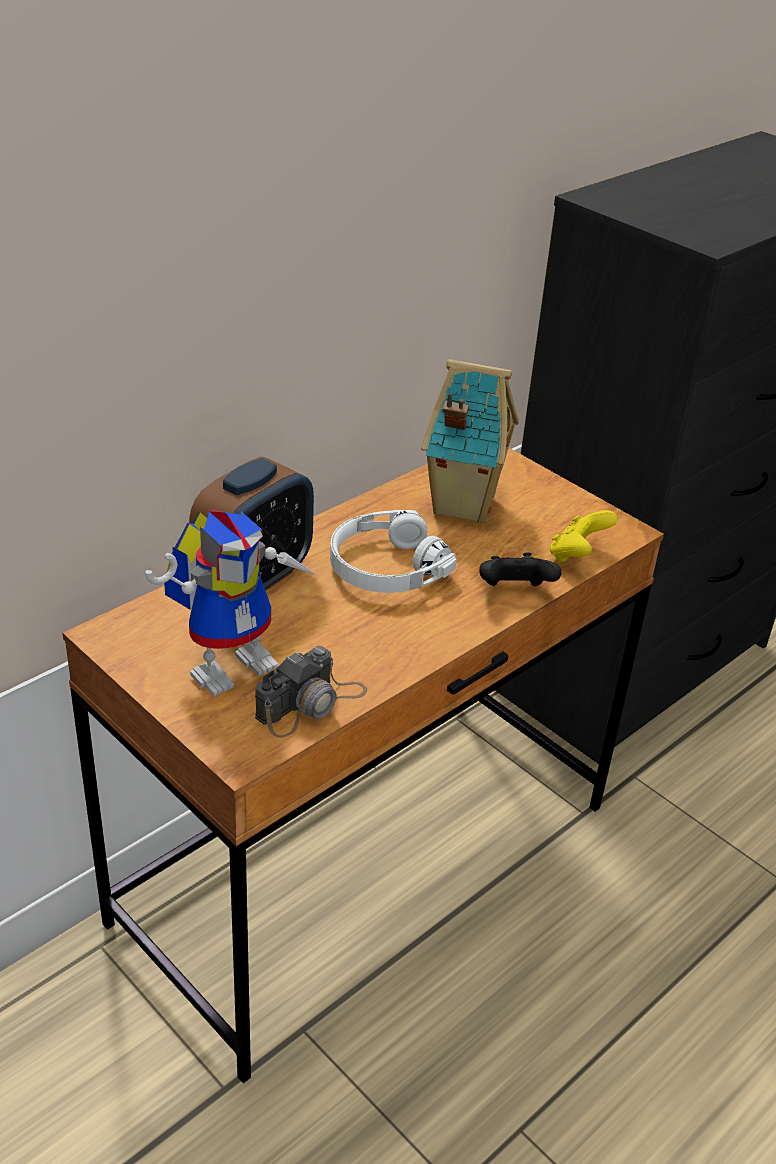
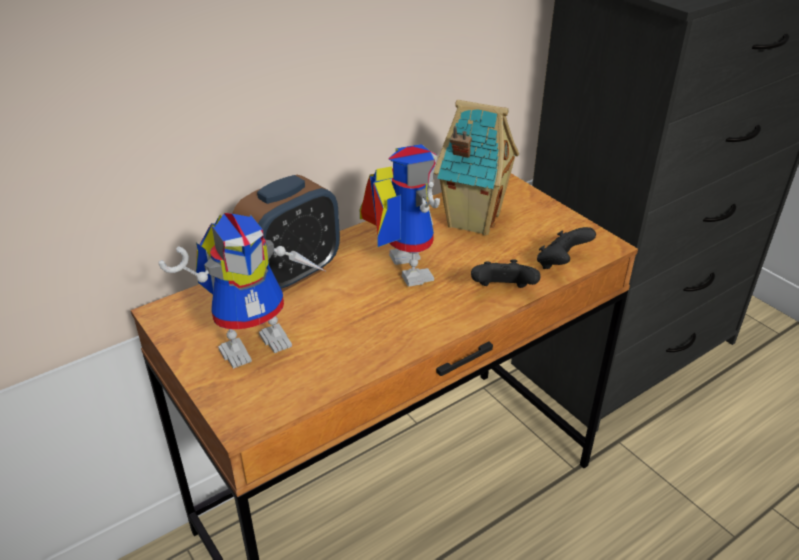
camera: 10 degrees right, 0 degrees up
(311, 704) = (312, 379): camera -> none
(385, 567) = (399, 268): white headphones -> toy robot
(577, 555) = (561, 264): yellow game controller -> black game controller

